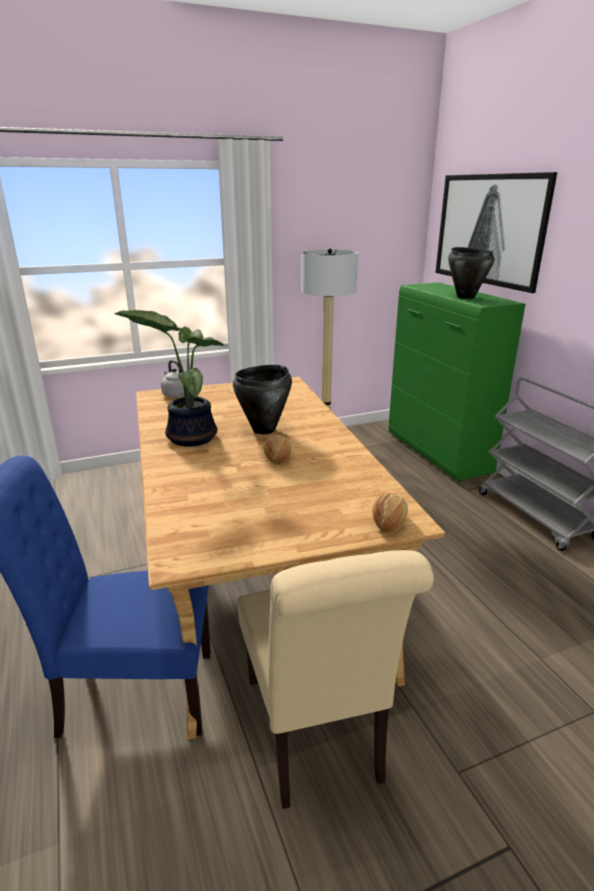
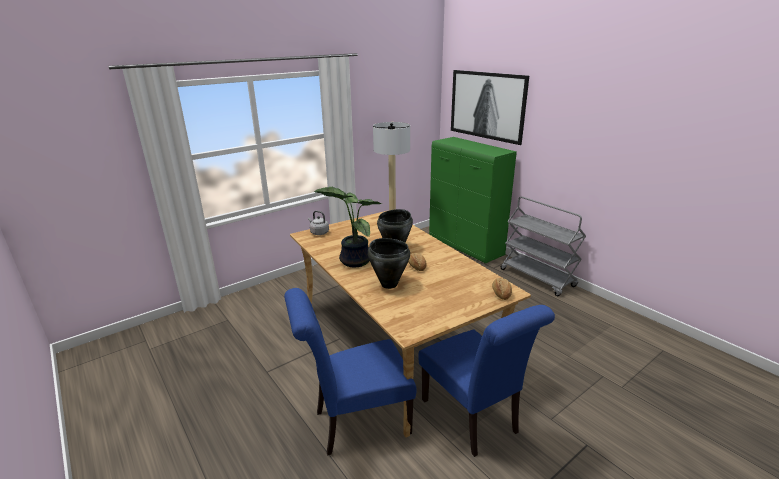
camera: 15 degrees left, 0 degrees up
(316, 735) = (473, 419): beige chair -> blue chair
(465, 297) = (479, 149): black cooking pot -> black cooking pot (389, 284)

